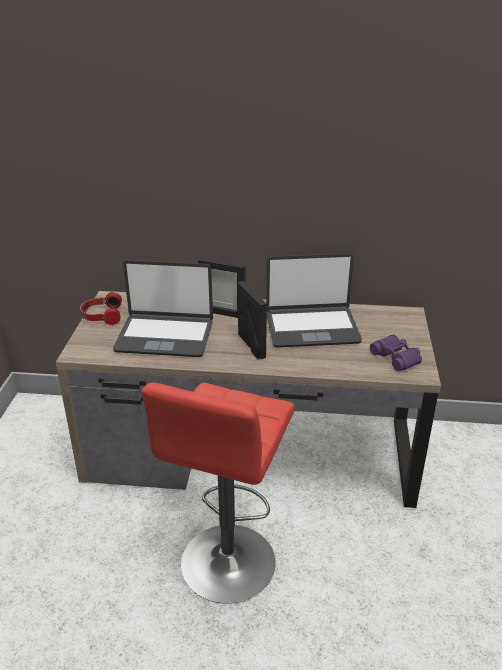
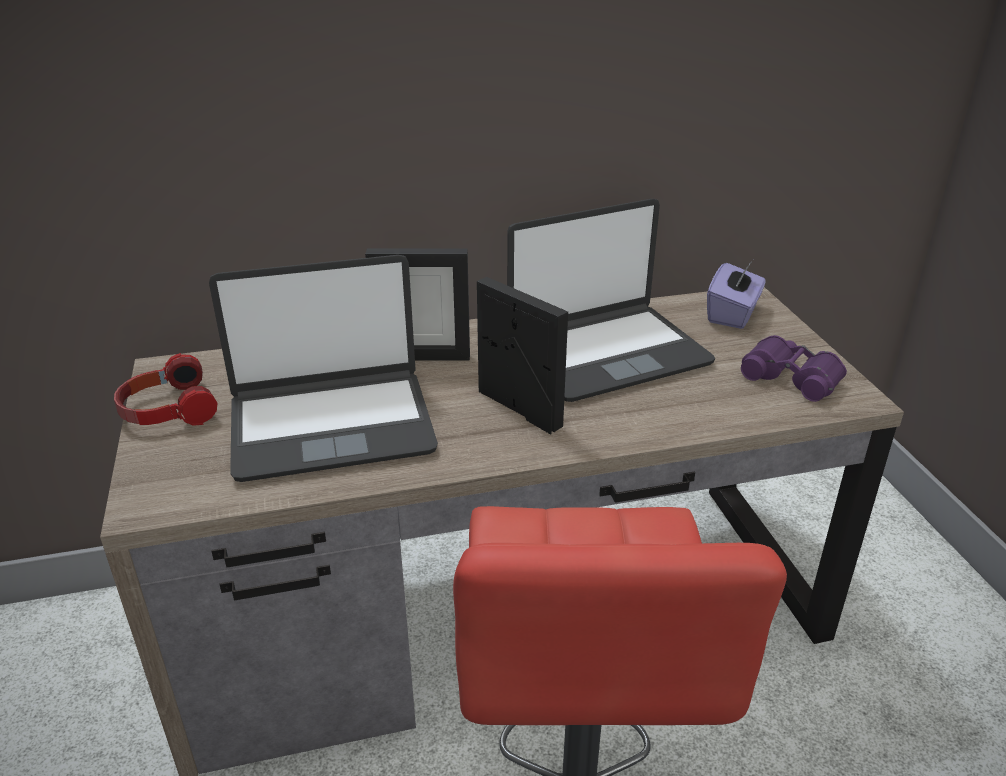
camera: 20 degrees left, 0 degrees up
(393, 320) = (733, 314): none -> purple tissue box

